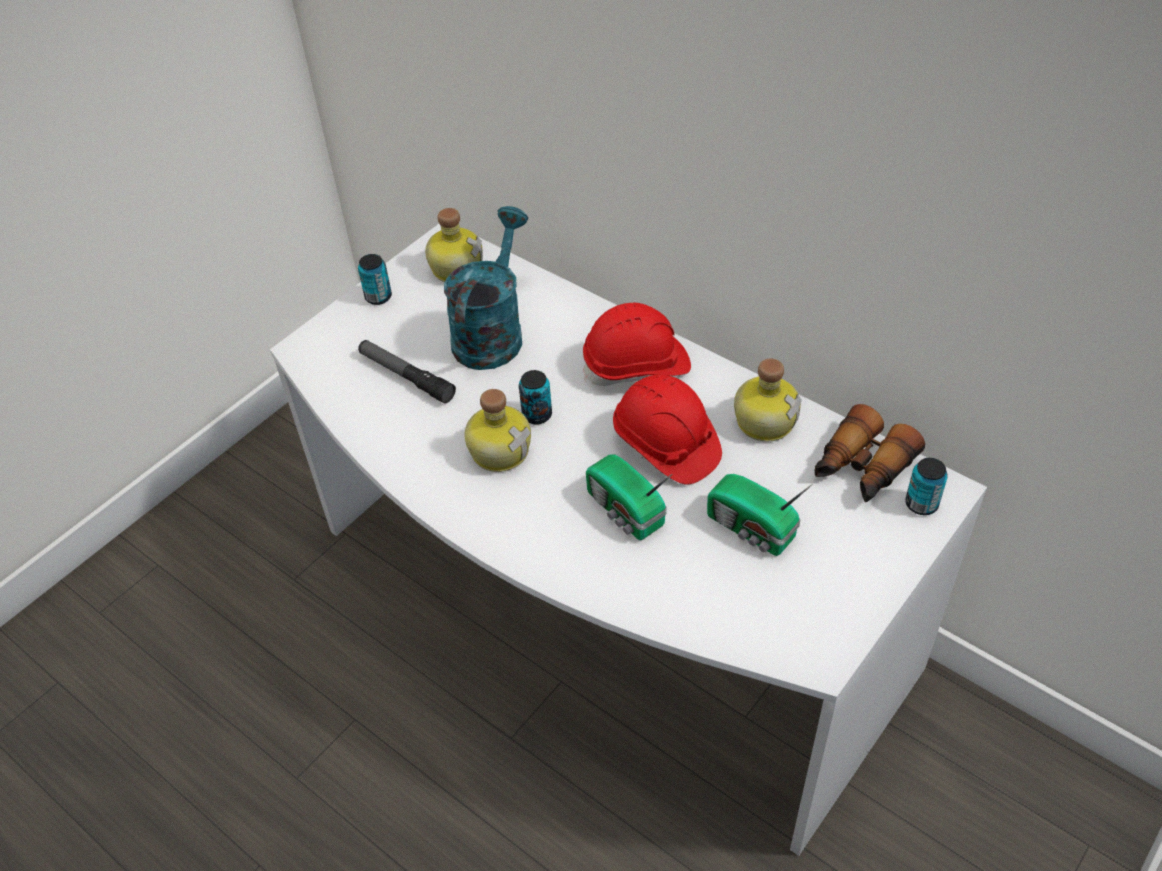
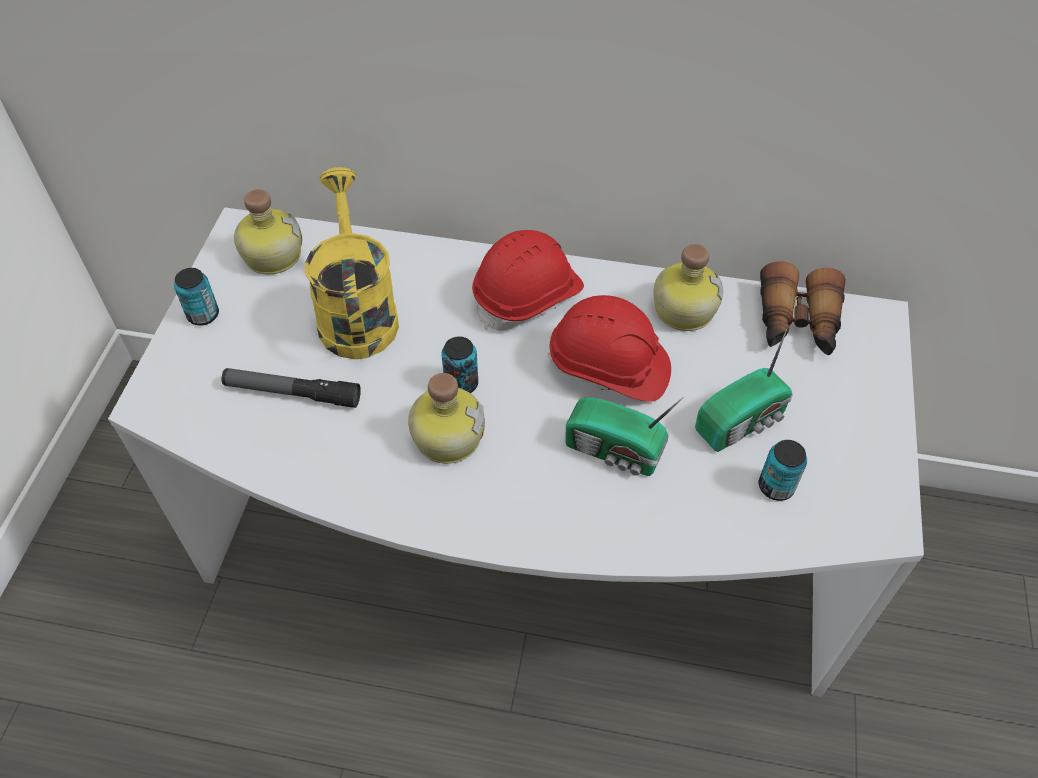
camera: 30 degrees left, 5 degrees up
(492, 332) = (356, 312): turquoise watering can -> yellow watering can
(752, 530) = (743, 422): radio -> radio turned 45 degrees counterclockwise
(921, 504) = (868, 338): can -> can (776, 486)

